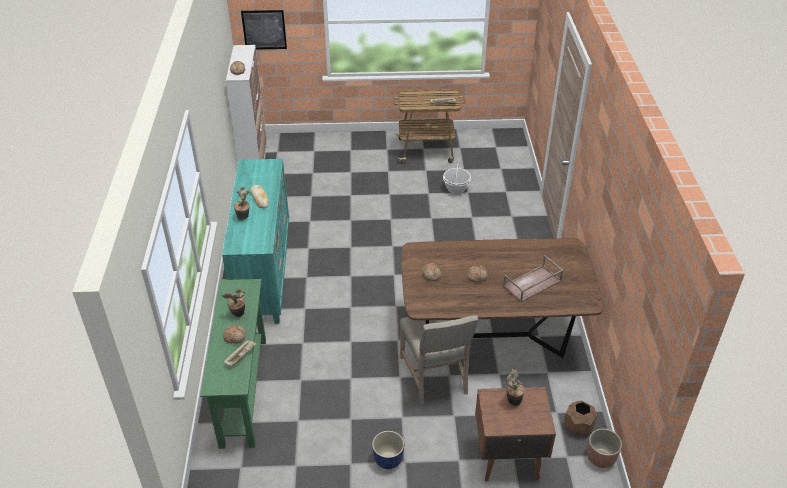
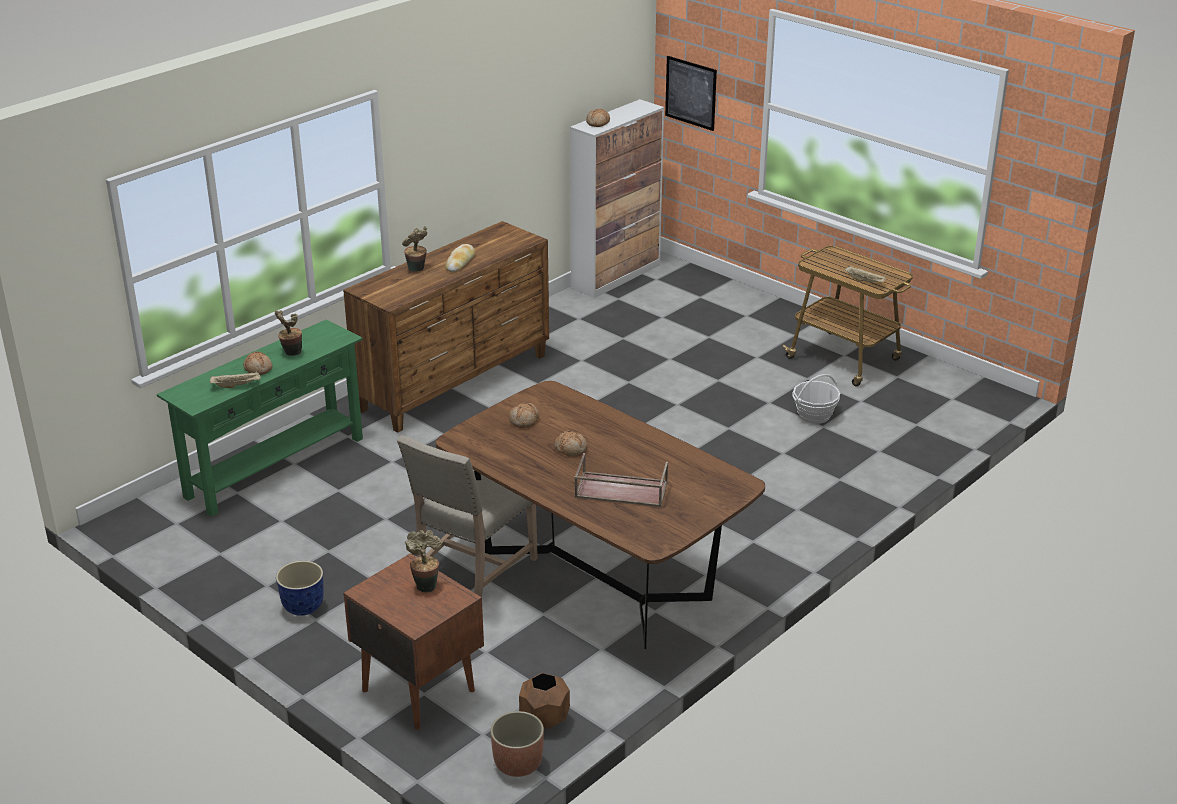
camera: 45 degrees right, 10 degrees down
(264, 273) = (455, 383): turquoise dresser -> brown dresser

